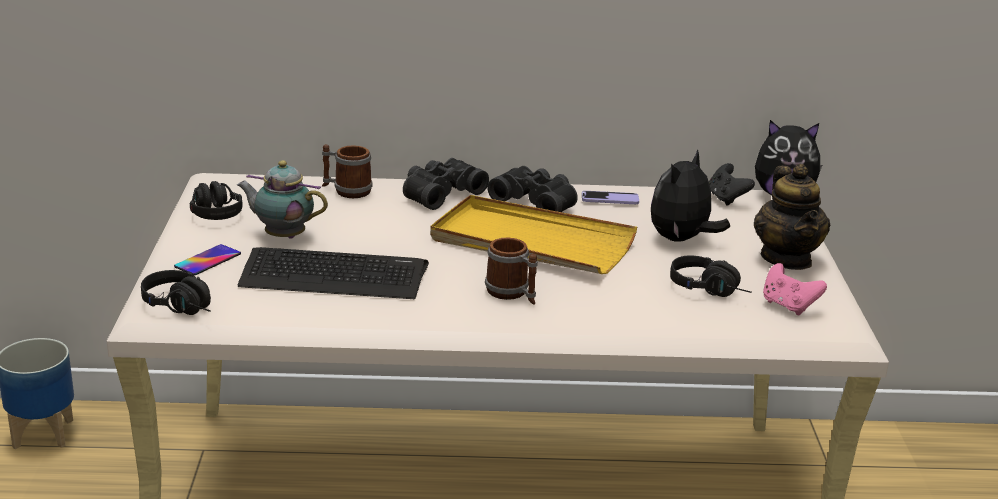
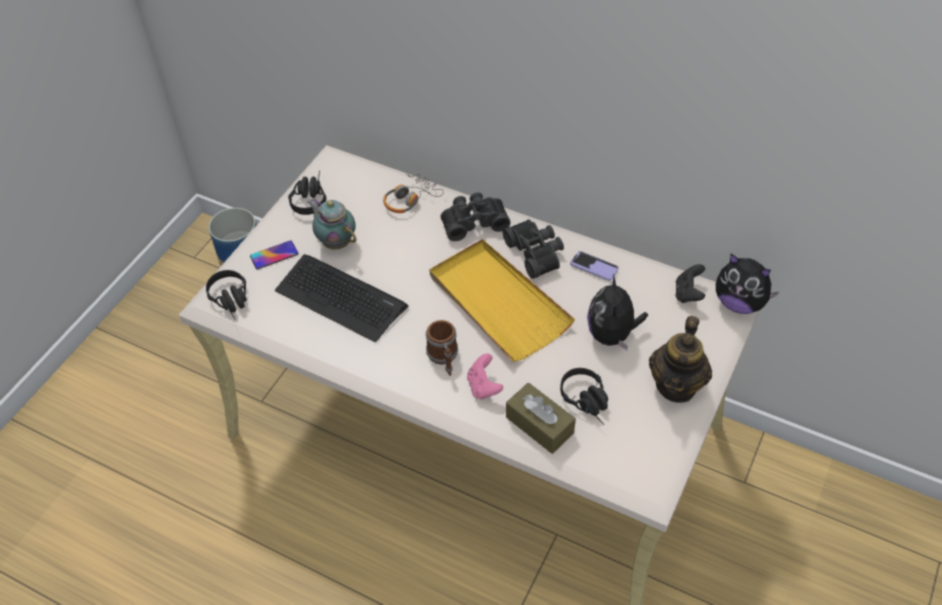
camera: 30 degrees right, 25 degrees up
(346, 190) = (410, 199): mug -> headphones
(677, 317) = (539, 425): none -> brown tissue box
(681, 240) = (612, 335): plush toy -> plush toy turned 60 degrees counterclockwise
(788, 306) = (632, 441): pink game controller -> pink game controller (483, 387)

